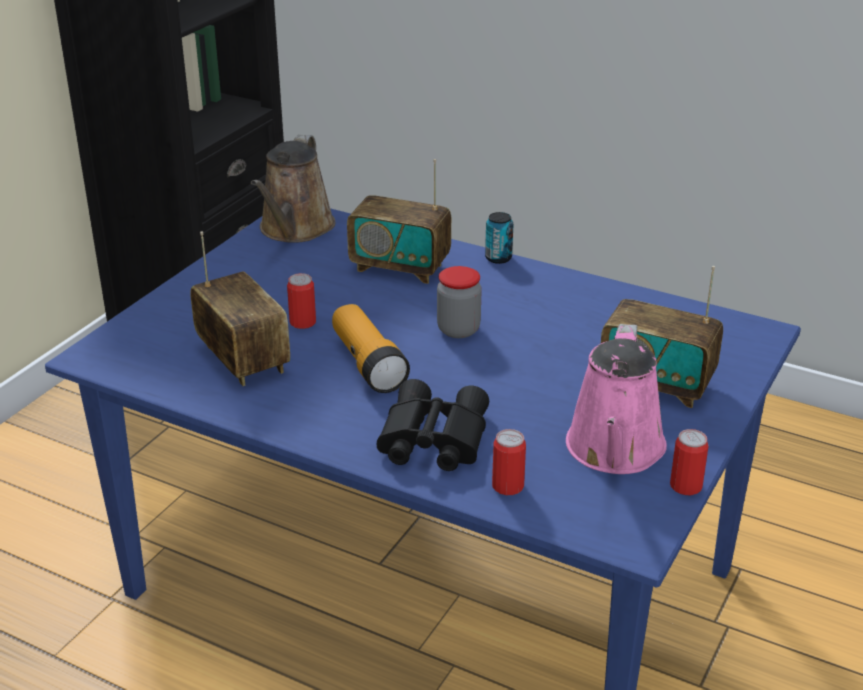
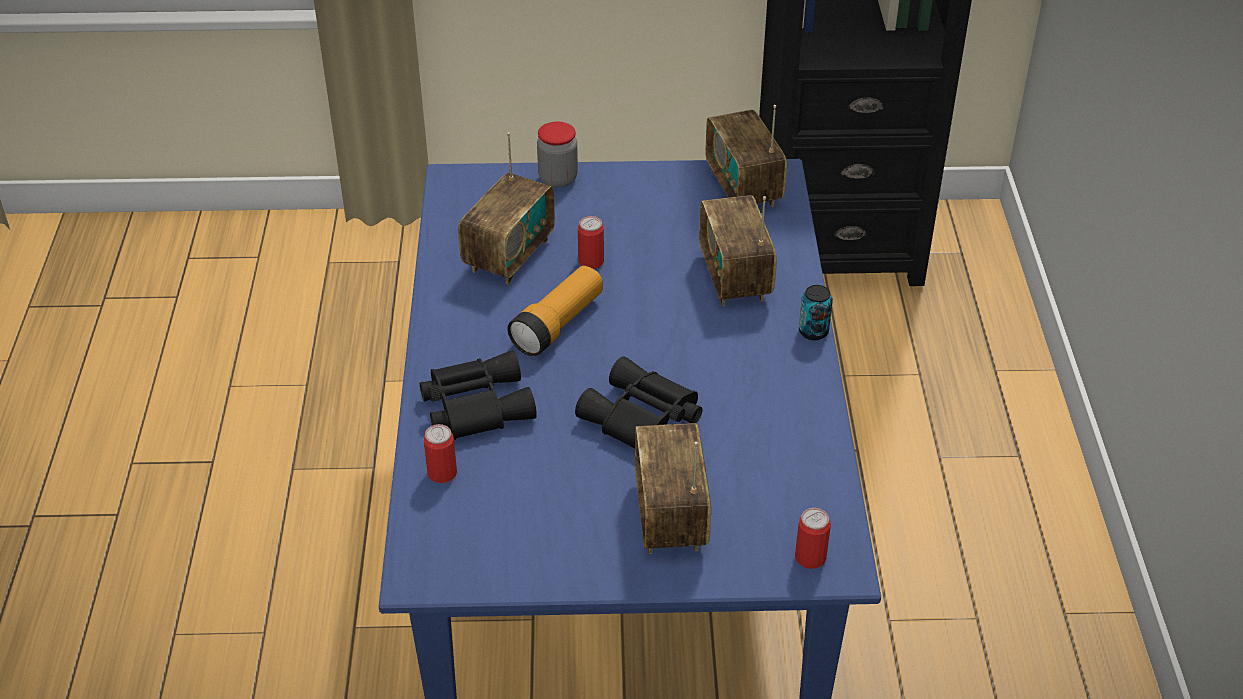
camera: 60 degrees right, 10 degrees up
(294, 229) = (743, 188): brown watering can -> radio
(458, 330) = (658, 355): jar -> jar (558, 178)
(530, 362) = (641, 420): none -> black binoculars
(614, 451) = (539, 522): pink watering can -> none
(686, 486) = (518, 585): can -> can (810, 557)

